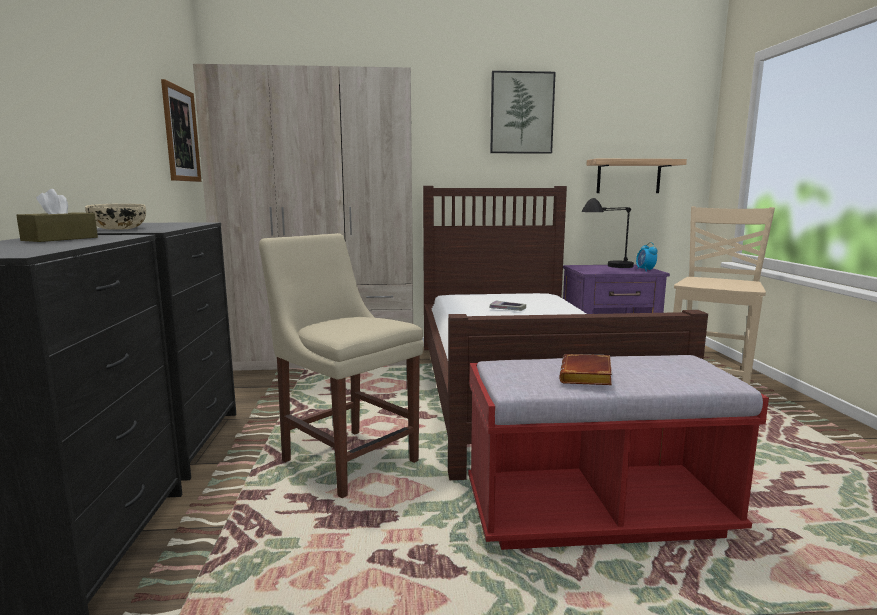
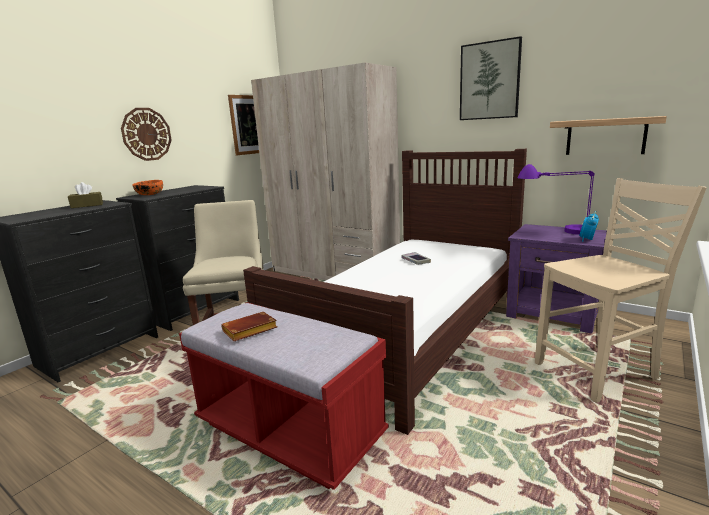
camera: 40 degrees right, 5 degrees up
(82, 118) = (146, 134): none -> wall clock
(118, 229) = (149, 194): beige bowl -> orange bowl
(607, 268) = (555, 232): black table lamp -> purple table lamp

